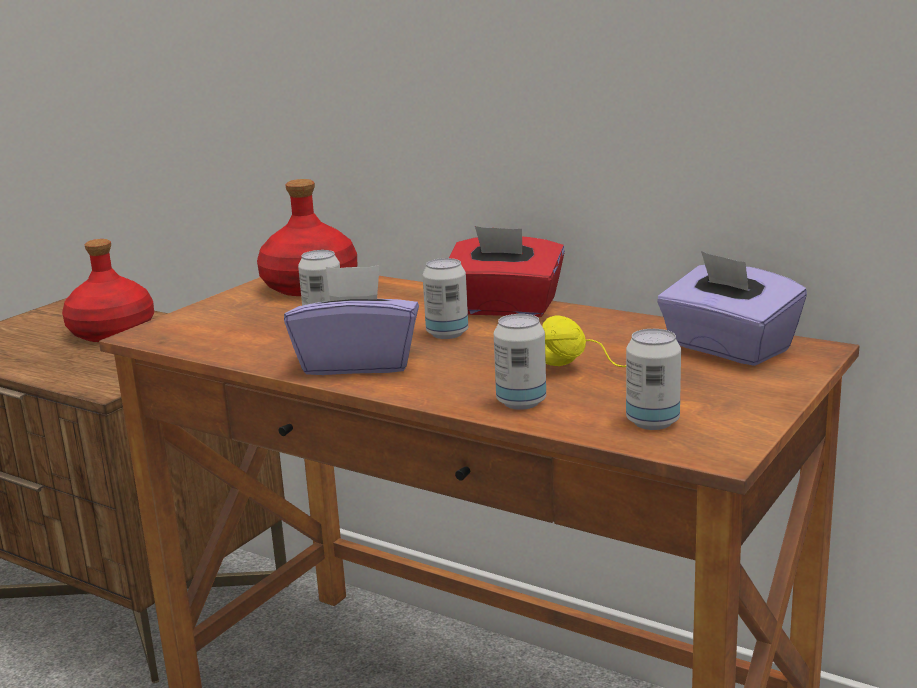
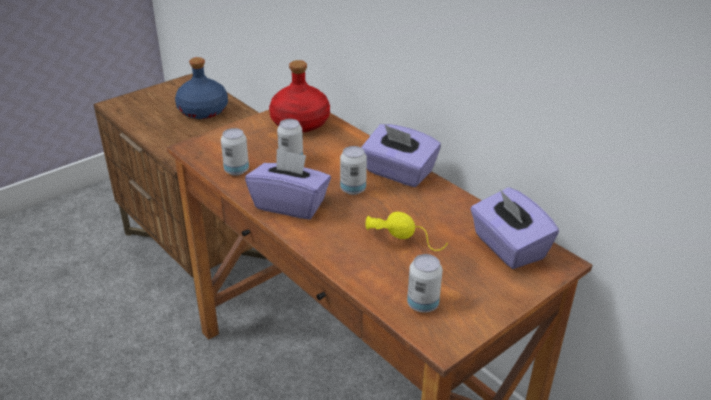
camera: 15 degrees right, 15 degrees up
(111, 332) = (202, 111): red bottle -> blue bottle
(504, 309) = (398, 173): red tissue box -> purple tissue box
(521, 402) = (359, 265): can -> can (236, 170)

